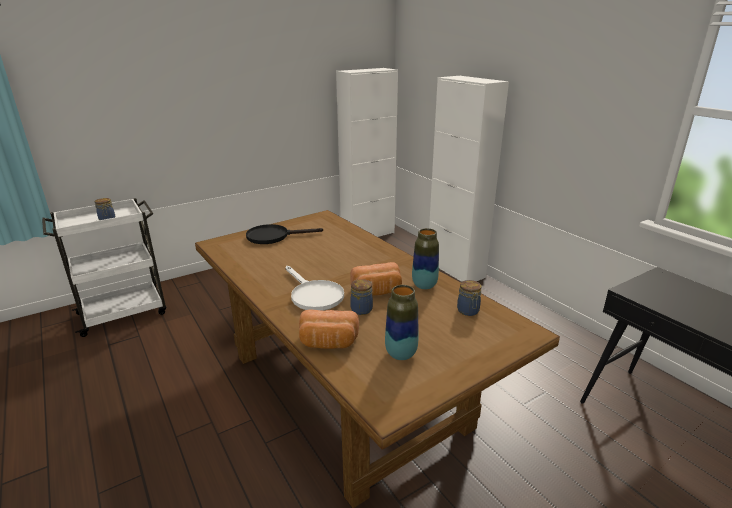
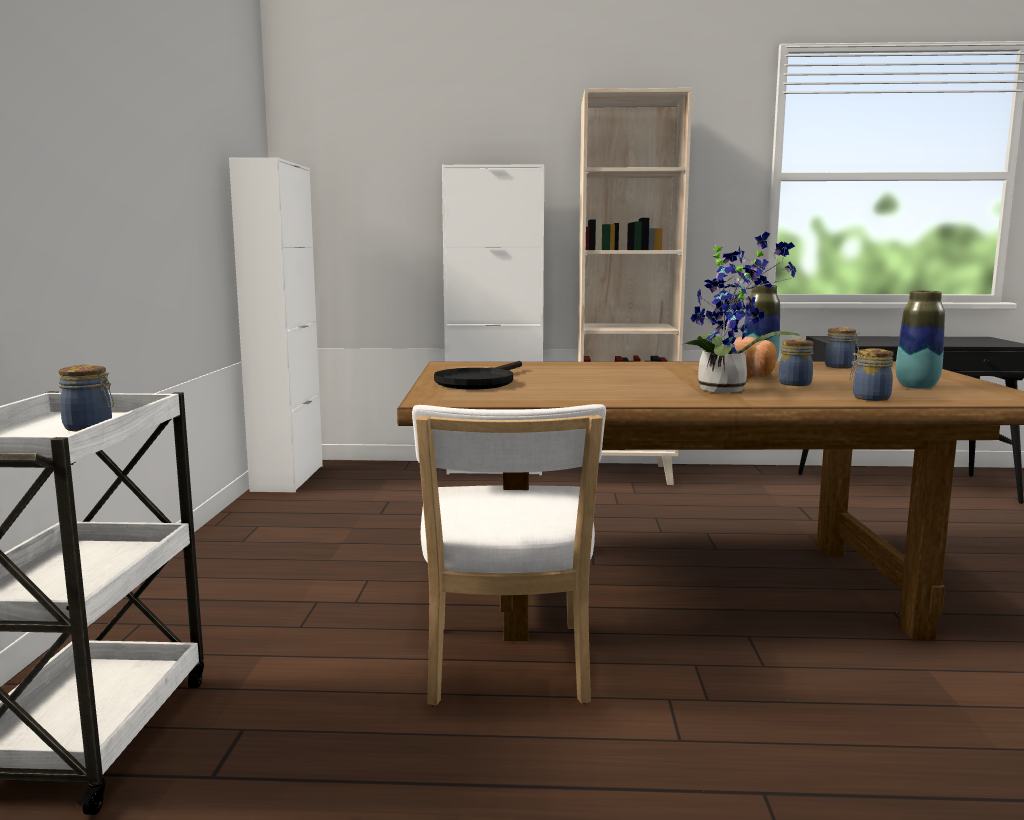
camera: 55 degrees left, 15 degrees down
(213, 369) = (506, 669): none -> white chair
(313, 295) = (728, 390): white frying pan -> potted plant
(328, 343) = (869, 398): bread -> jar
(510, 307) = (624, 474): none -> beige bookcase

